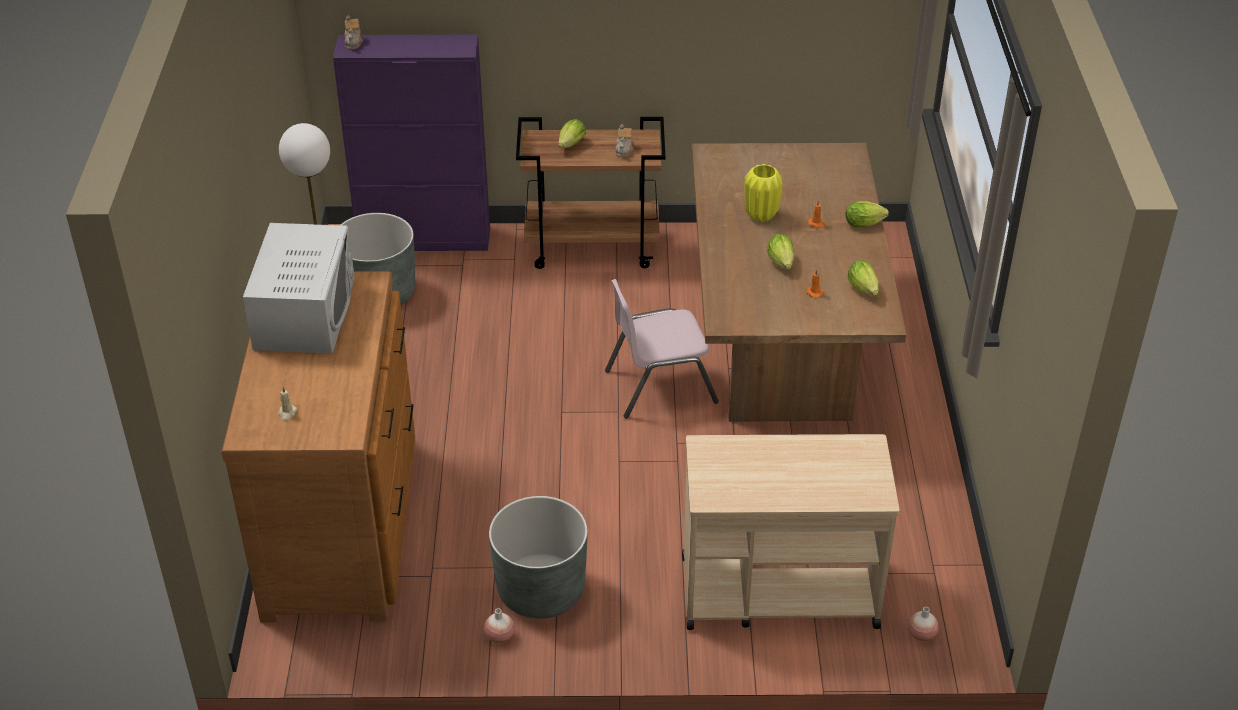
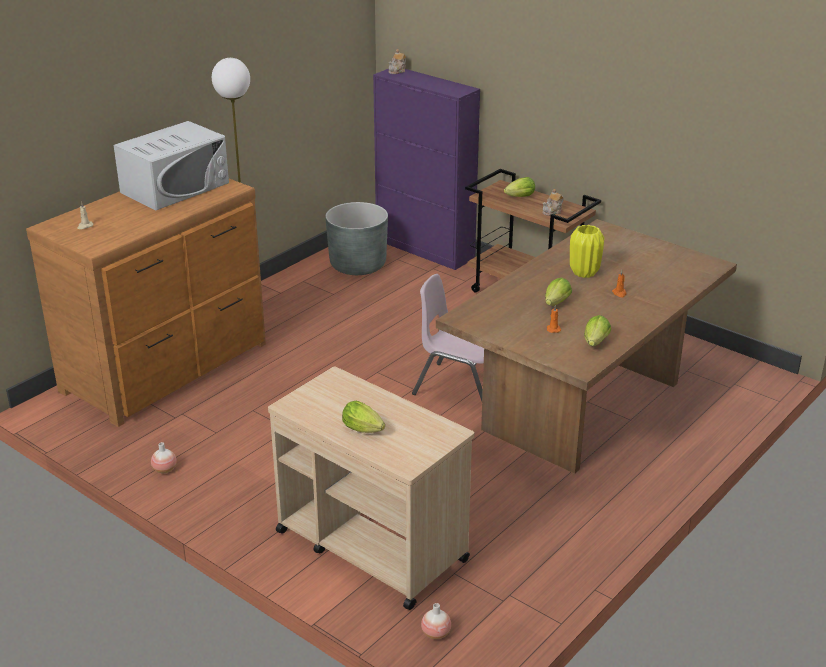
camera: 40 degrees right, 10 degrees down
(540, 590) = (223, 459): grey planter -> none
(866, 224) = (660, 308): lettuce -> lettuce (365, 430)

